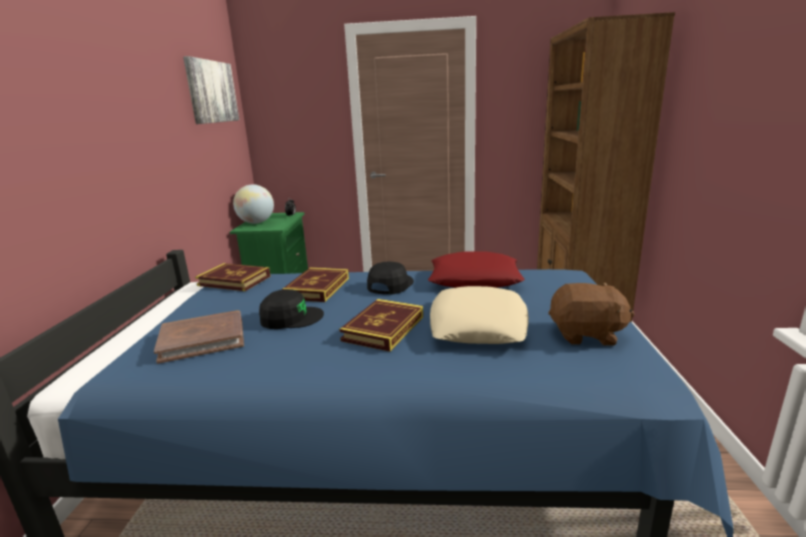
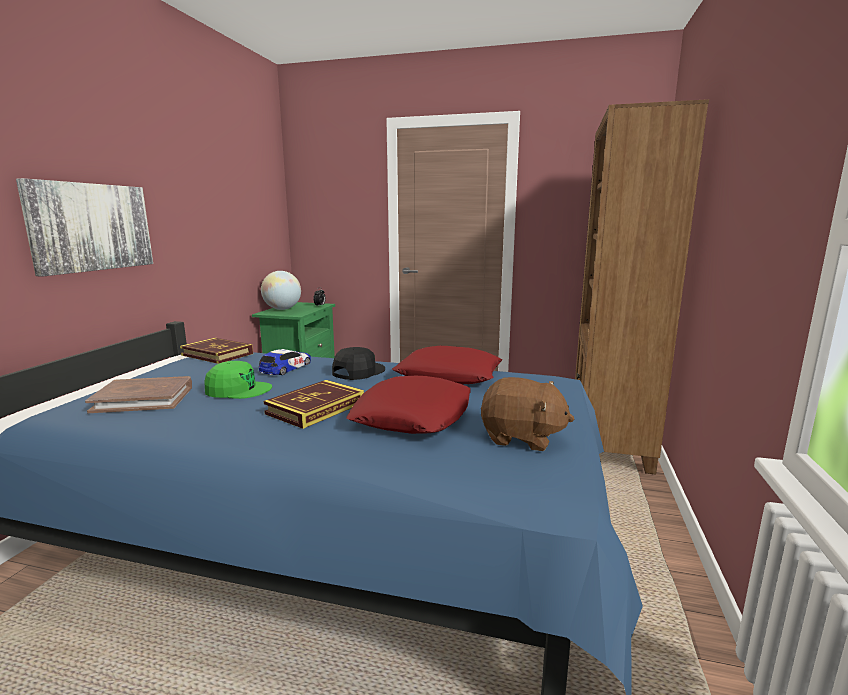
camera: 10 degrees right, 5 degrees down
(211, 92) = (248, 178): picture -> picture (91, 227)
(291, 318) = (238, 389): black cap -> green cap
(317, 288) = (286, 367): book -> toy car
(477, 324) = (413, 415): beige pillow -> red pillow

